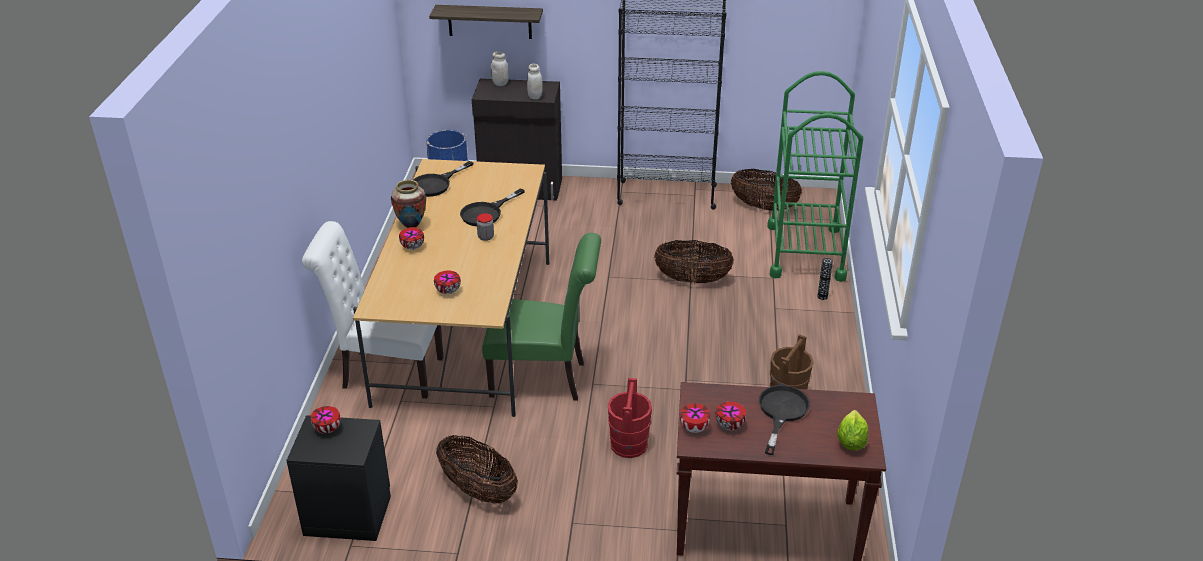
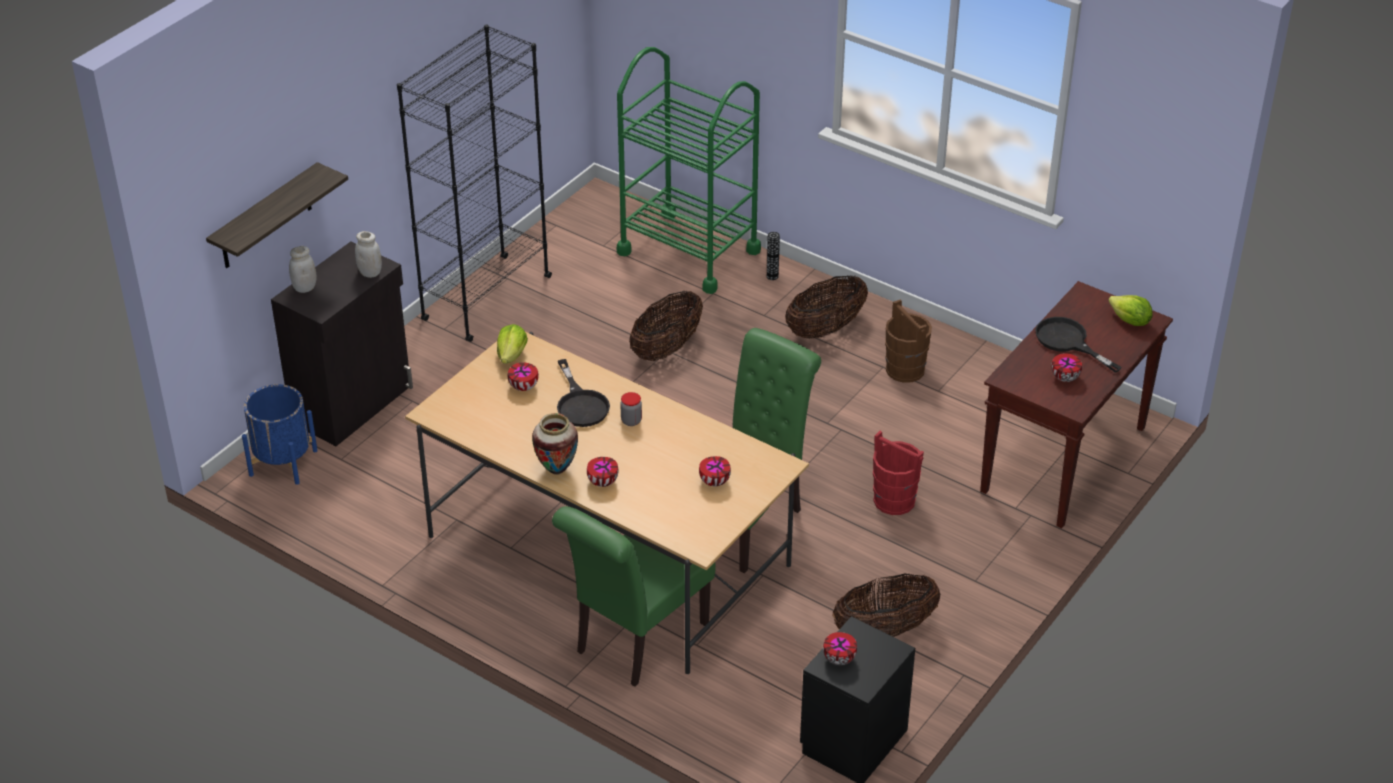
camera: 60 degrees left, 5 degrees up
(386, 372) = (635, 641): white chair -> green chair
(436, 184) = (478, 422): black frying pan -> none
(514, 173) = (512, 355): none -> lettuce
(693, 428) = (1054, 399): bowl -> bowl (524, 387)
(764, 207) = (580, 241): basket -> basket (825, 329)

